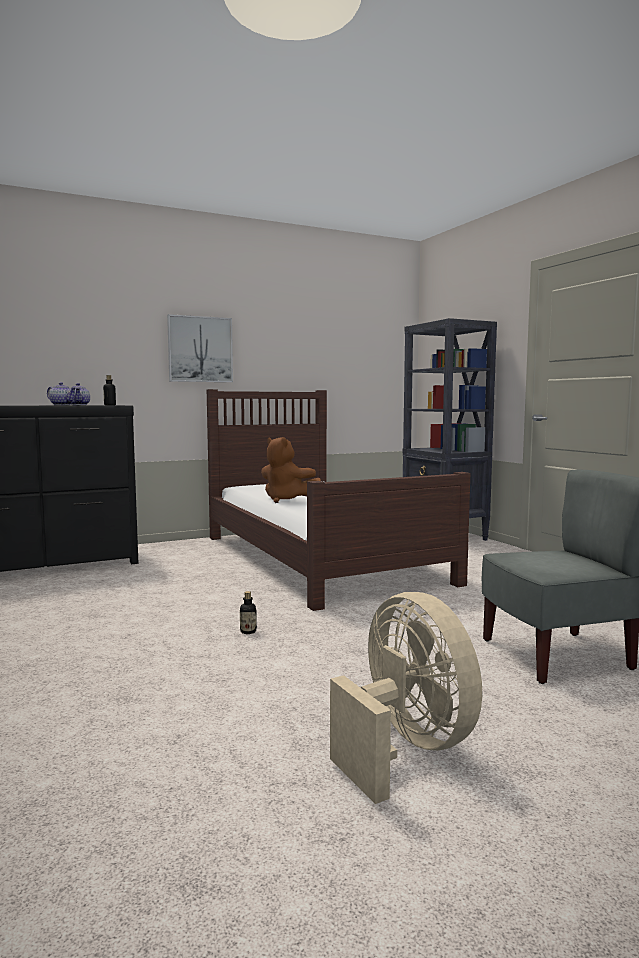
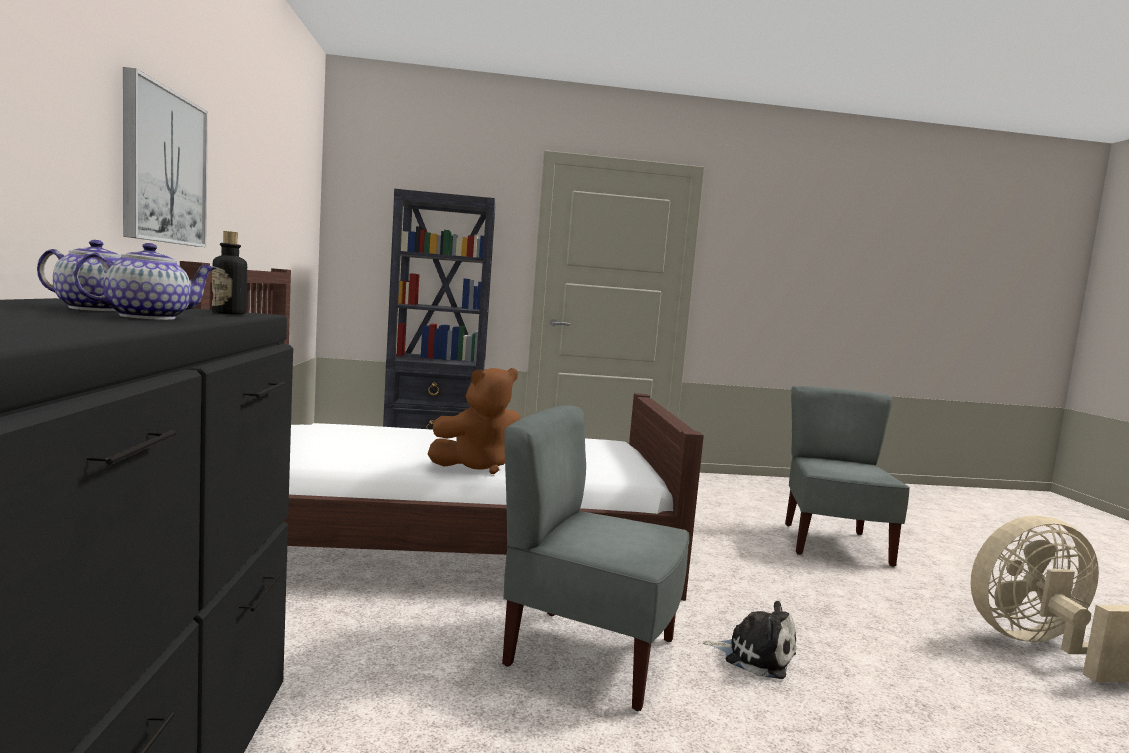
camera: 70 degrees left, 0 degrees up
(211, 598) = (589, 654): none -> grey chair
(248, 631) = (755, 656): bottle -> plush toy

